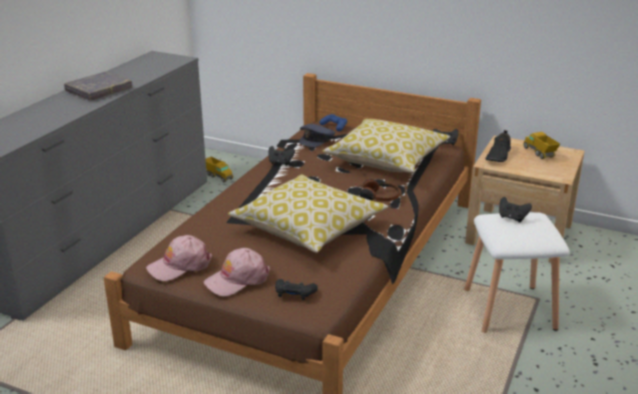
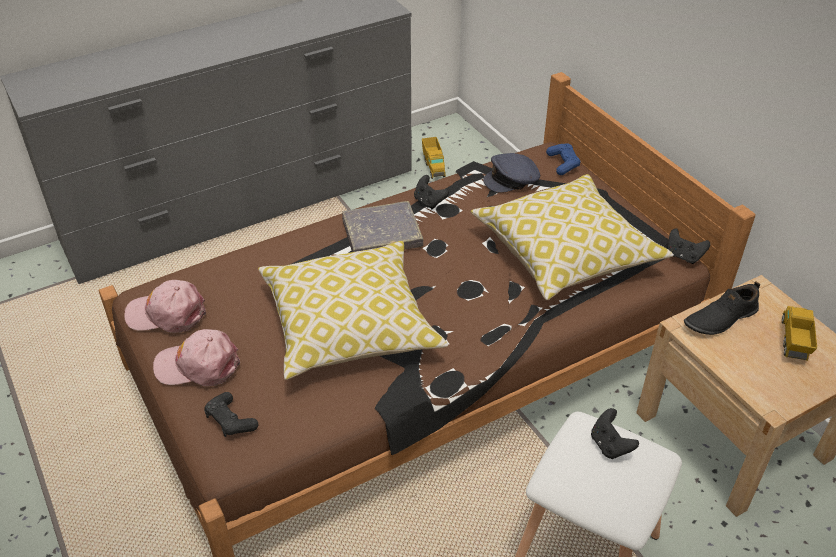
camera: 35 degrees right, 15 degrees up
(99, 90) = (241, 36): grey book -> grey book (382, 234)
(378, 197) = (484, 314): headphones -> none

